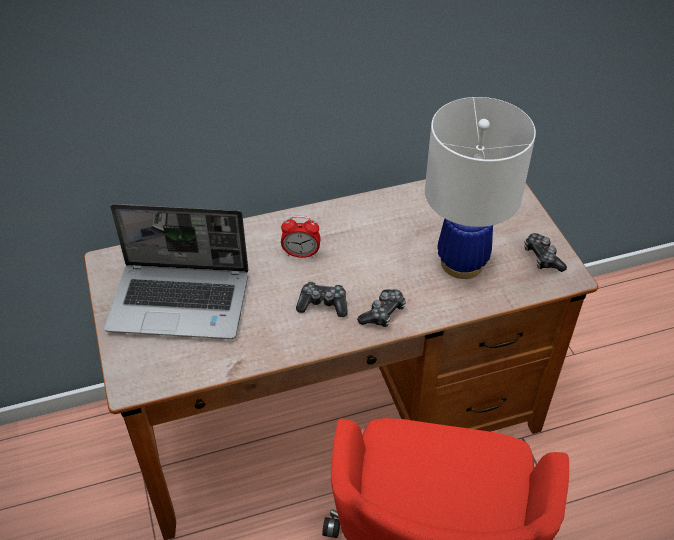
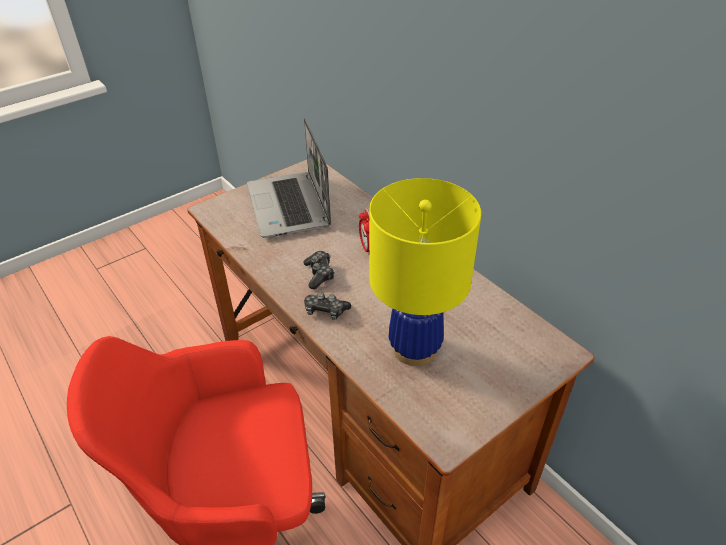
camera: 70 degrees right, 5 degrees down
(461, 263) = (414, 348): white table lamp -> yellow table lamp
(542, 258) = (460, 412): game controller -> none

